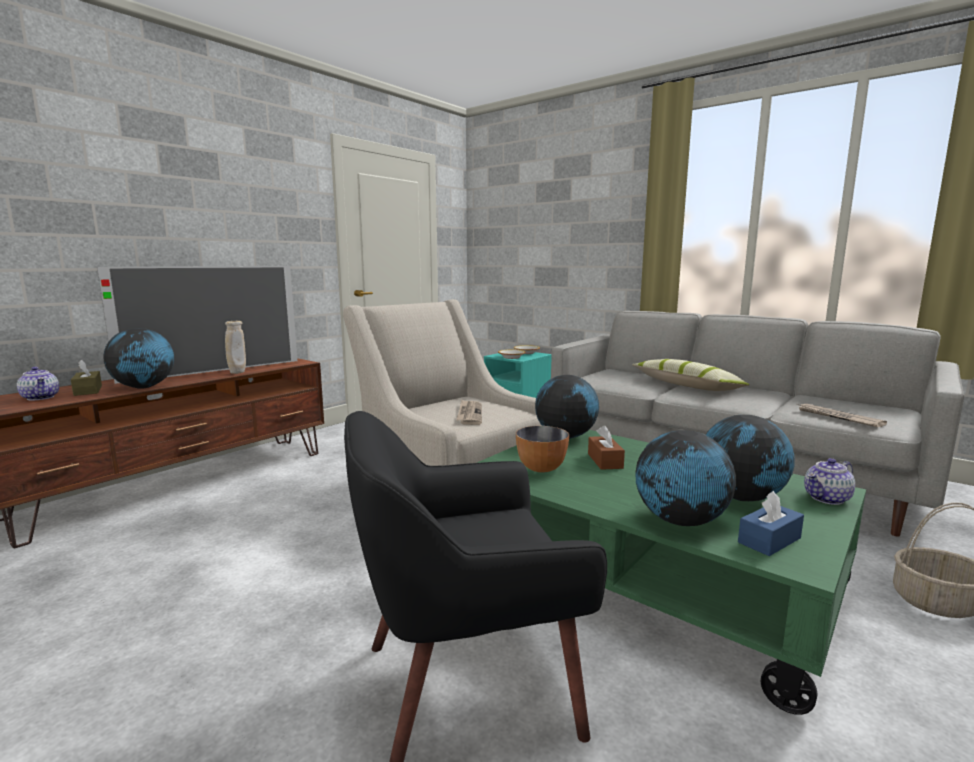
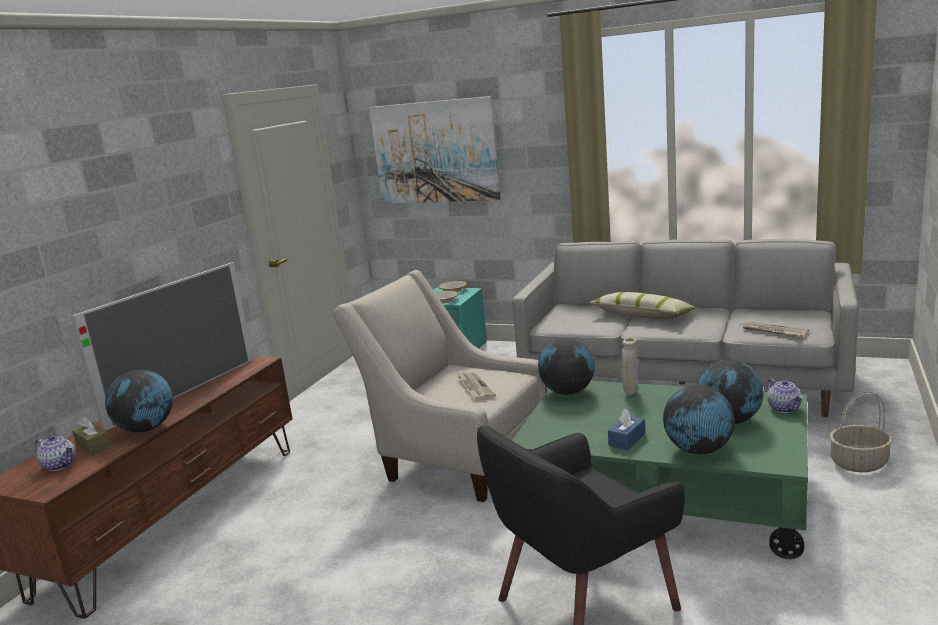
camera: 15 degrees left, 5 degrees up
(237, 373) = (215, 390): beige vase -> beige vase (630, 393)
(529, 225) = (435, 152): none -> picture
(541, 468) = (572, 429): bowl -> none
(605, 461) = (615, 410): brown tissue box -> none
(769, 540) = (760, 451): blue tissue box -> blue tissue box (627, 440)
(827, 498) = (784, 408): teapot -> teapot turned 60 degrees counterclockwise

